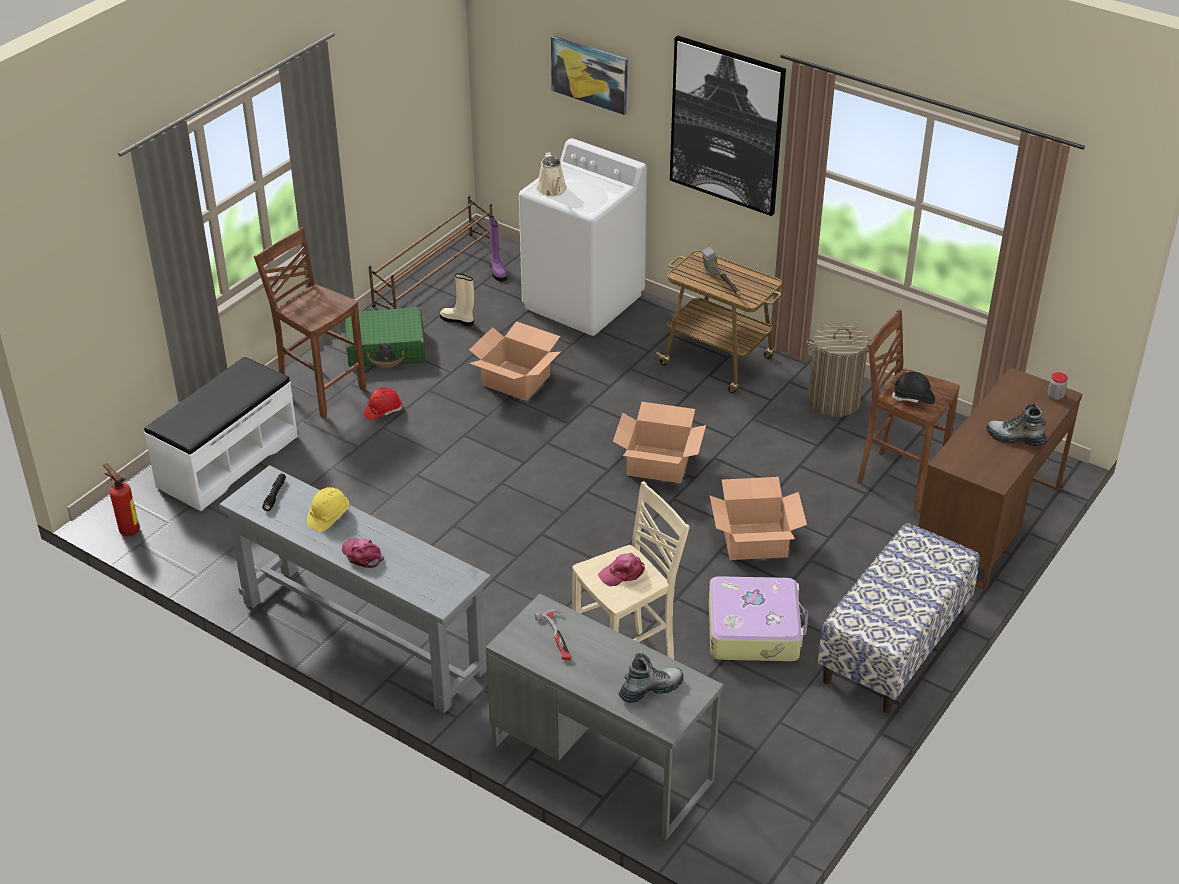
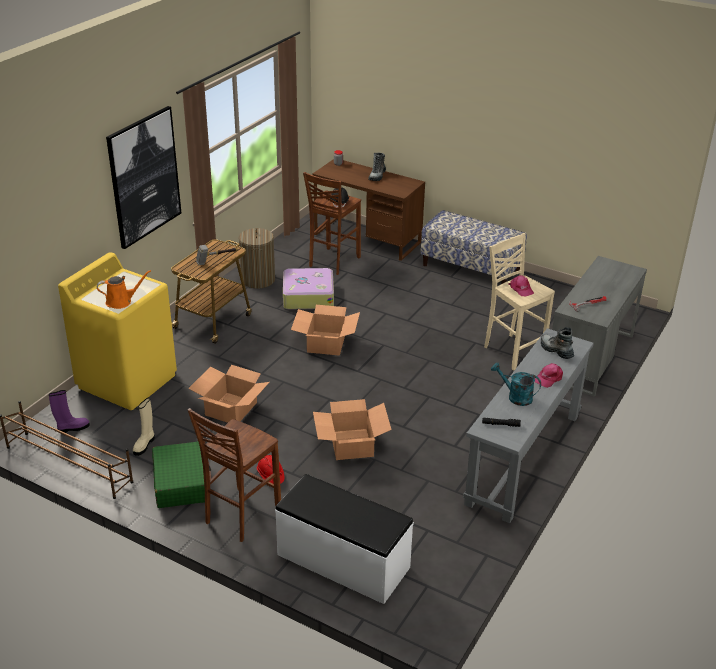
camera: 95 degrees left, 5 degrees down
(127, 529) = (441, 612): fire extinguisher -> none
(328, 516) = (515, 397): yellow hard hat -> turquoise watering can
(552, 190) = (121, 301): beige watering can -> orange watering can
(583, 301) = (127, 381): white washing machine -> yellow washing machine
(590, 74) = (55, 221): picture -> none
(651, 689) = (613, 275): boot -> boot (556, 350)
(754, 540) = (395, 308): cardboard box -> cardboard box (351, 444)
(754, 629) = (471, 309): suitcase -> suitcase (308, 296)

